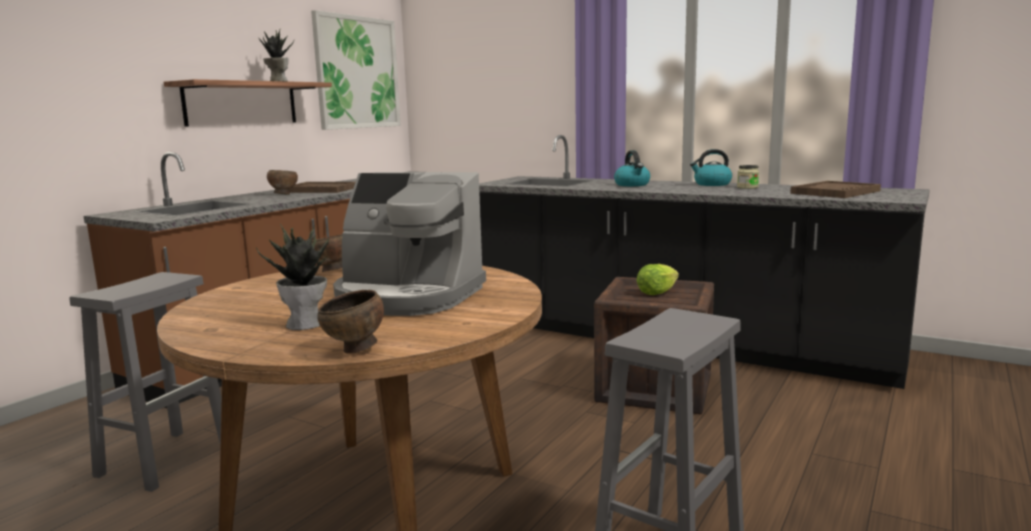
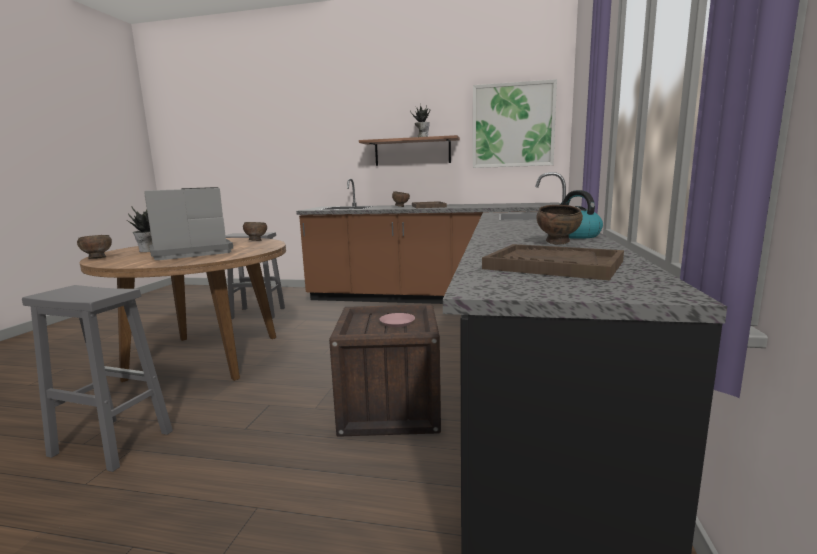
camera: 70 degrees right, 0 degrees up
(408, 297) = (190, 253): coffee machine -> coffee machine turned 60 degrees clockwise
(632, 185) = (531, 225): kettle -> none
(656, 293) = (397, 322): lettuce -> pink plate
(747, 187) = (558, 243): jar -> brown bowl

